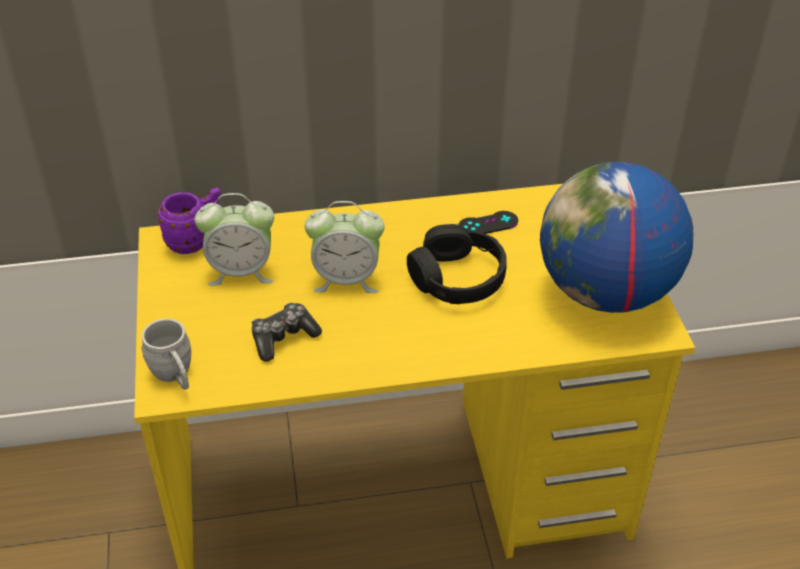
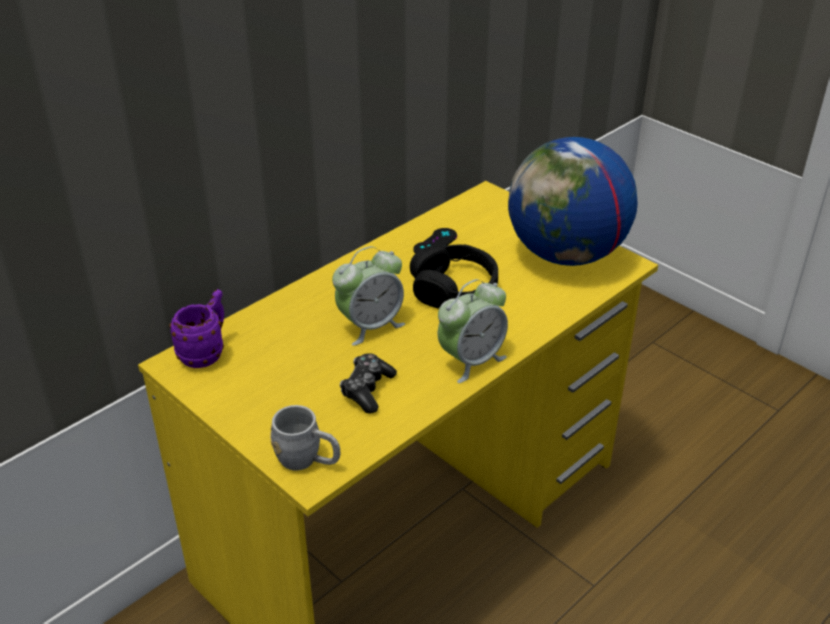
camera: 35 degrees left, 5 degrees down
(241, 271) = (275, 357): alarm clock -> alarm clock (471, 361)

